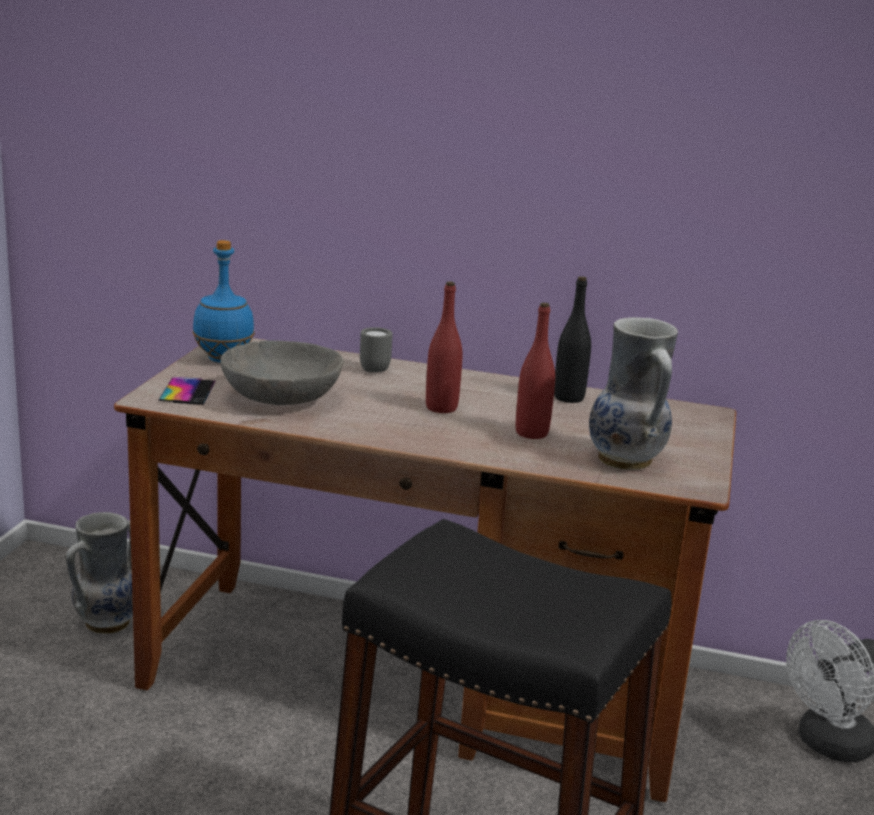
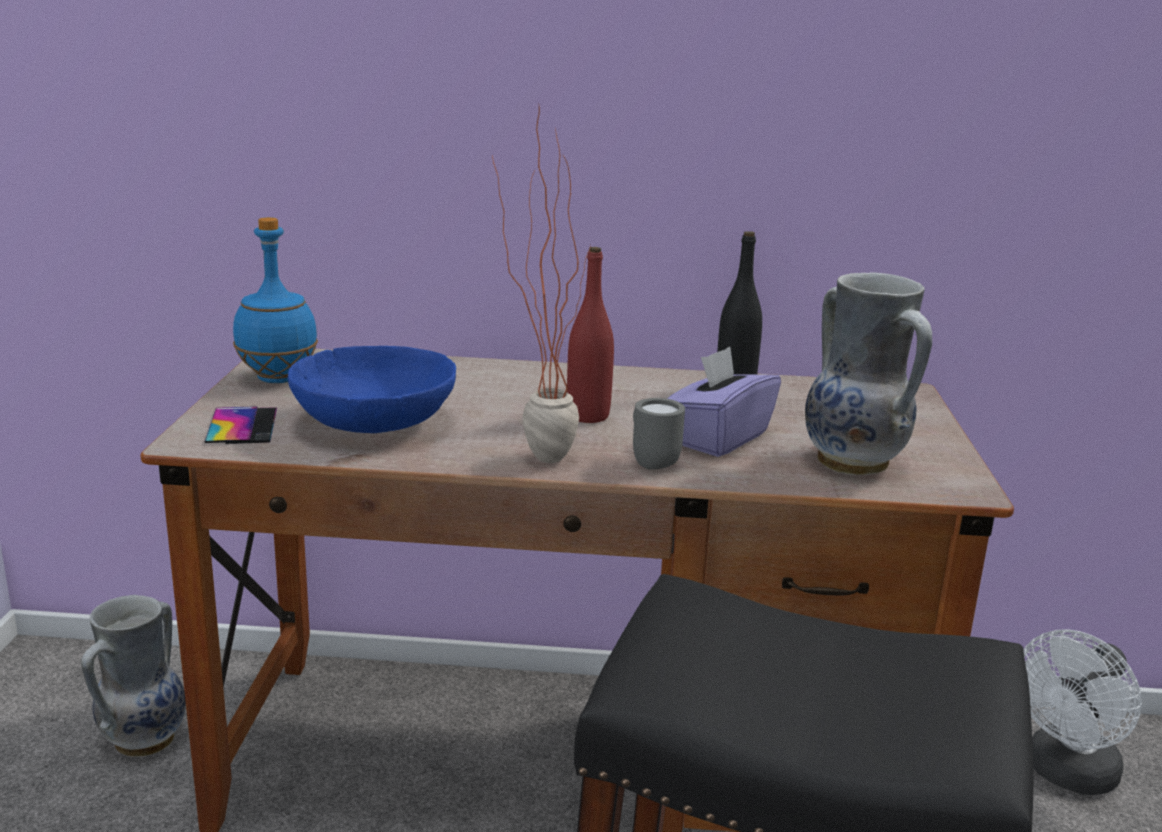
camera: 10 degrees left, 0 degrees up
(280, 398) = (373, 424): grey bowl -> blue bowl
(373, 368) = (477, 373): grey mug -> grey mug (651, 462)
(388, 431) = (535, 454): none -> potted plant
(531, 433) = (718, 438): red bottle -> purple tissue box

